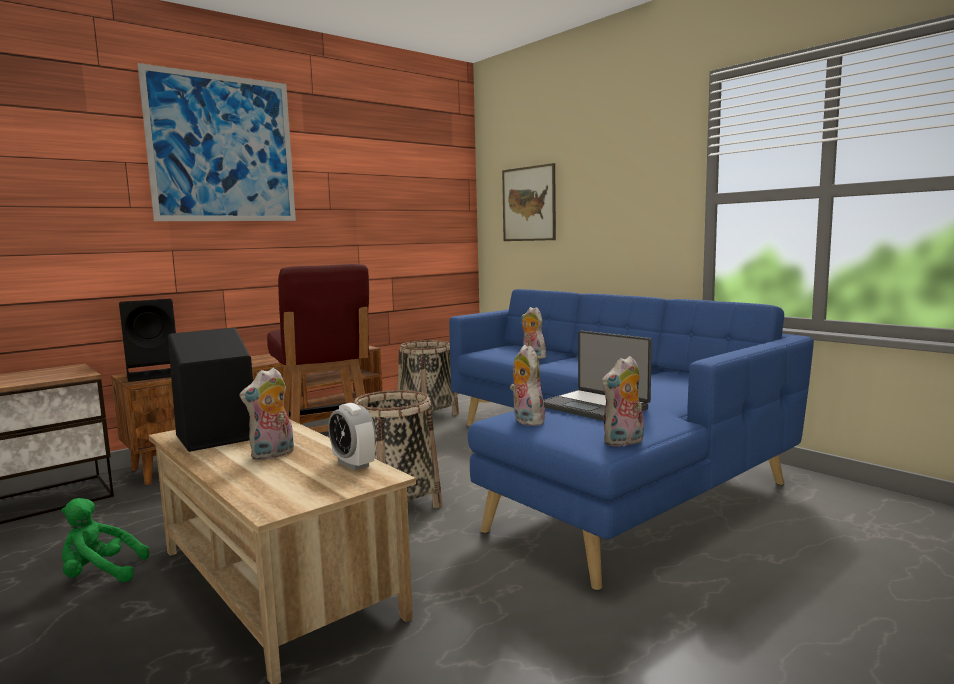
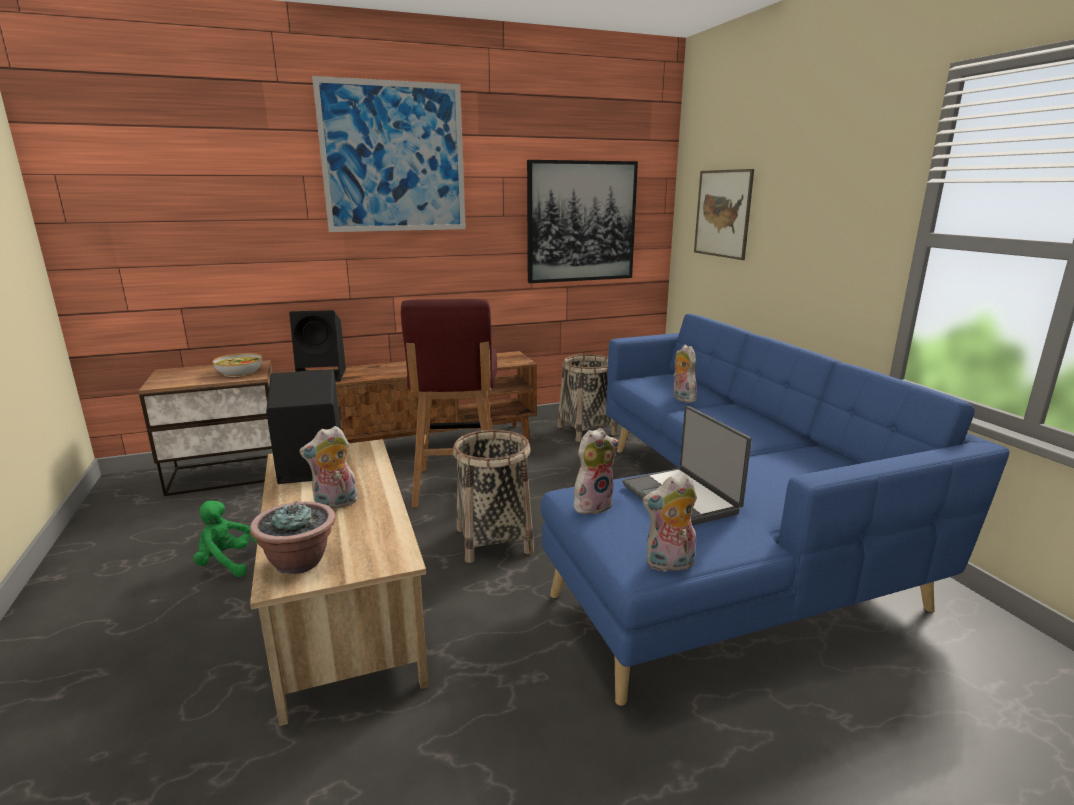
camera: 20 degrees right, 10 degrees up
(58, 373) = (240, 372): none -> bowl
(280, 494) = (299, 562): none -> potted plant
(353, 464) = (388, 534): alarm clock -> none
(401, 216) = (581, 222): none -> picture
(525, 421) = (592, 505): plush toy -> plush toy turned 60 degrees clockwise

